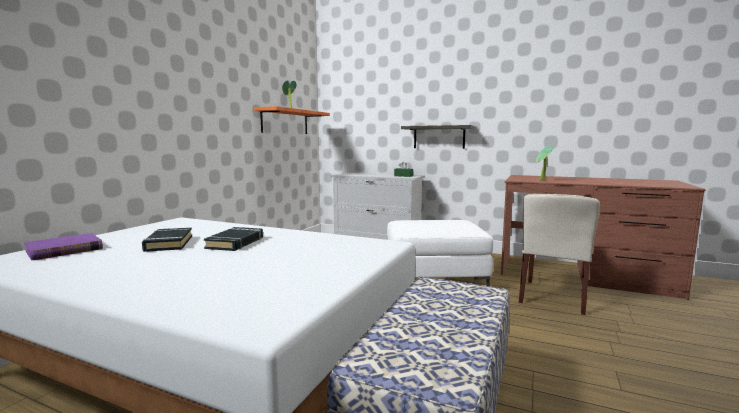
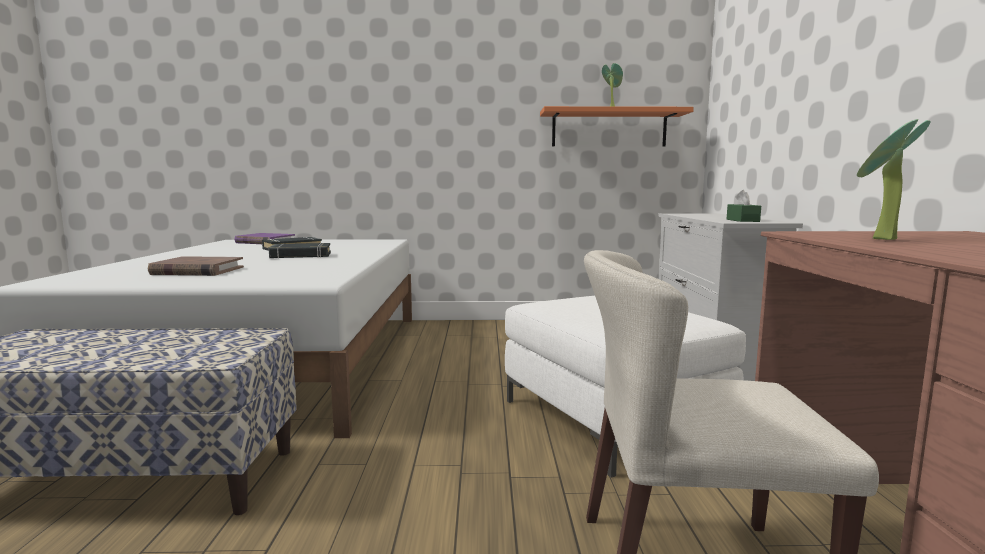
camera: 65 degrees right, 0 degrees up
(283, 270) = (197, 271): none -> brown book
(439, 137) = (840, 131): shelf -> none

